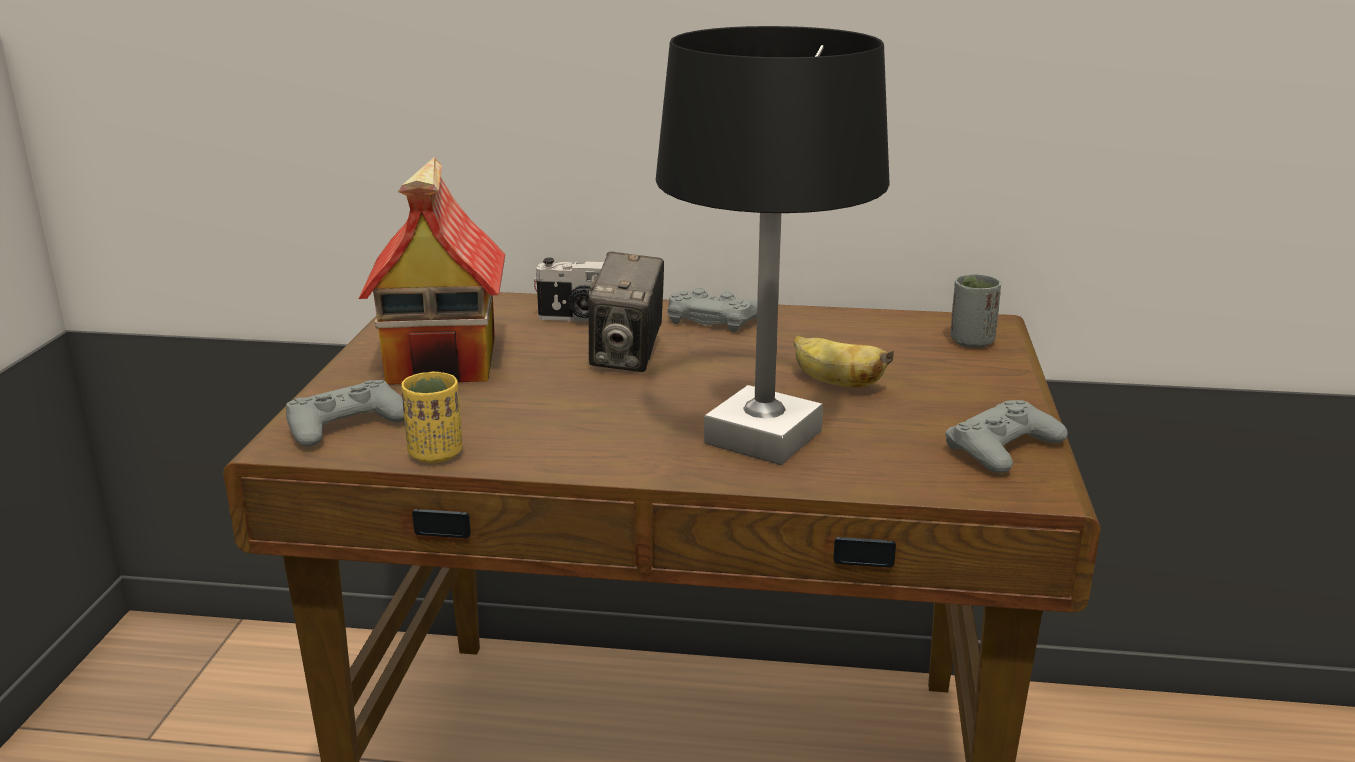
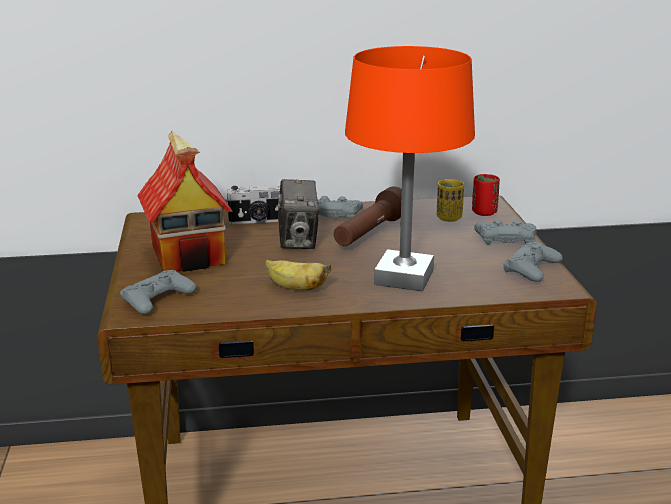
camera: 15 degrees left, 0 degrees up
(435, 454) = (225, 309): yellow cup -> yellow cup (449, 218)
(753, 356) = (370, 233): none -> brown flashlight
(762, 437) = (403, 277): black table lamp -> orange table lamp
(835, 383) = (424, 243): banana -> banana (295, 288)
(971, 341) = (484, 212): grey cup -> red cup
(985, 389) = (505, 238): none -> grey game controller

